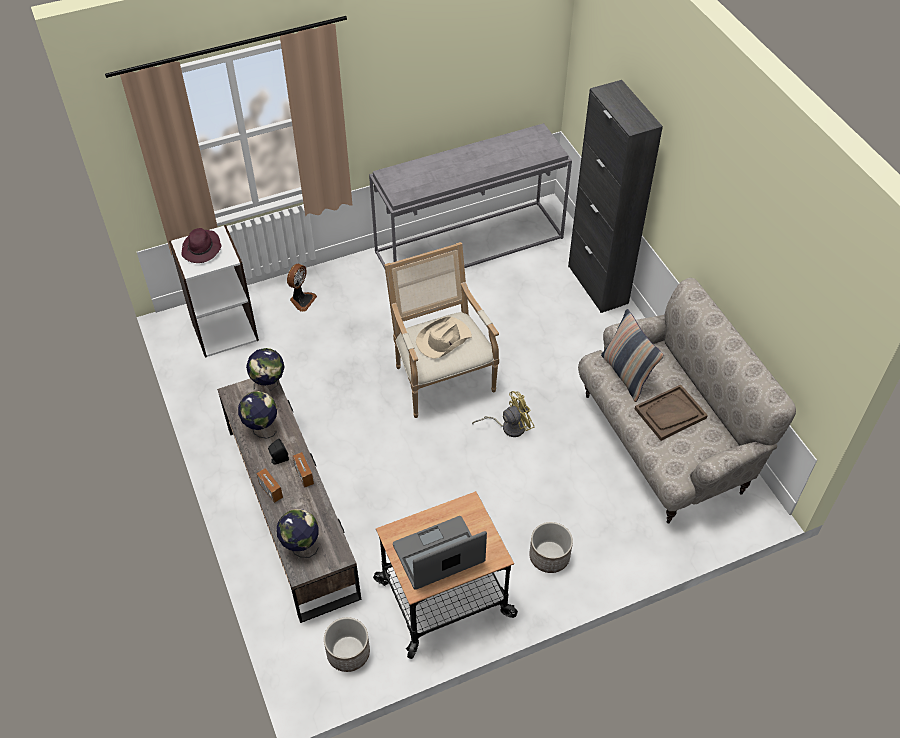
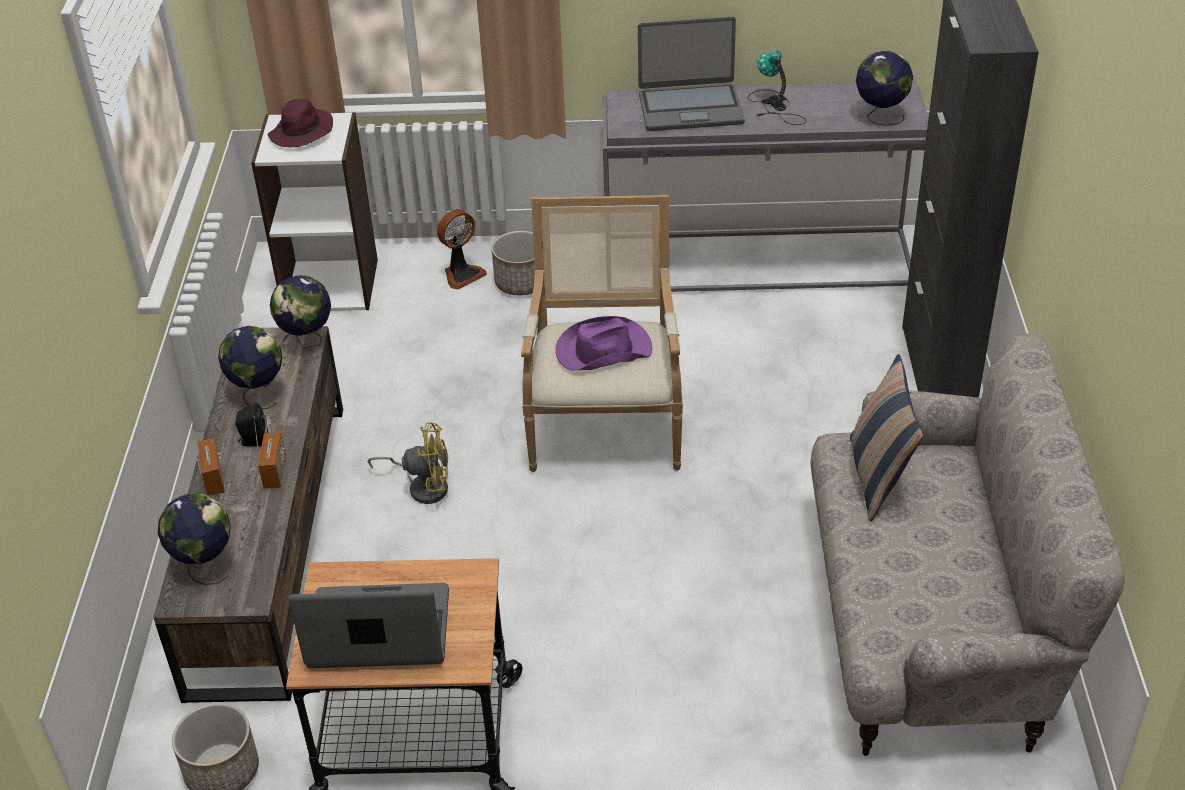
camera: 25 degrees right, 10 degrees down
(429, 173) = (690, 108): none -> laptop
(443, 340) = (602, 350): beige hat -> purple hat
(476, 160) = (774, 107): none -> table lamp
(508, 427) = (671, 526): yellow fan -> yellow fan (423, 486)
(537, 153) = (880, 117): none -> globe
(549, 556) = (625, 738): planter -> planter (521, 282)
(670, 414) = (922, 556): brown tray -> none

